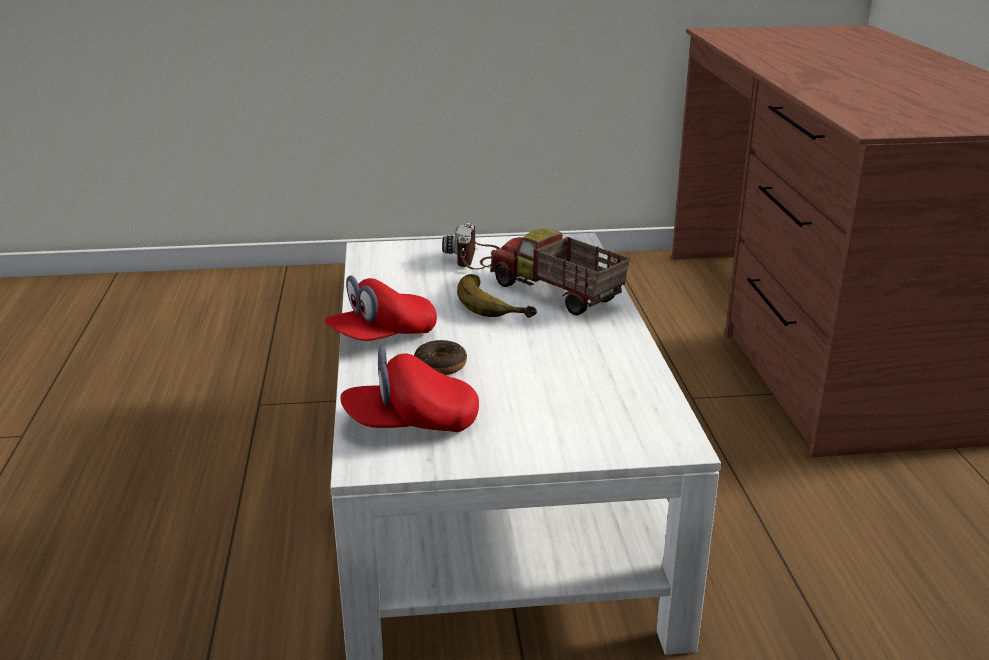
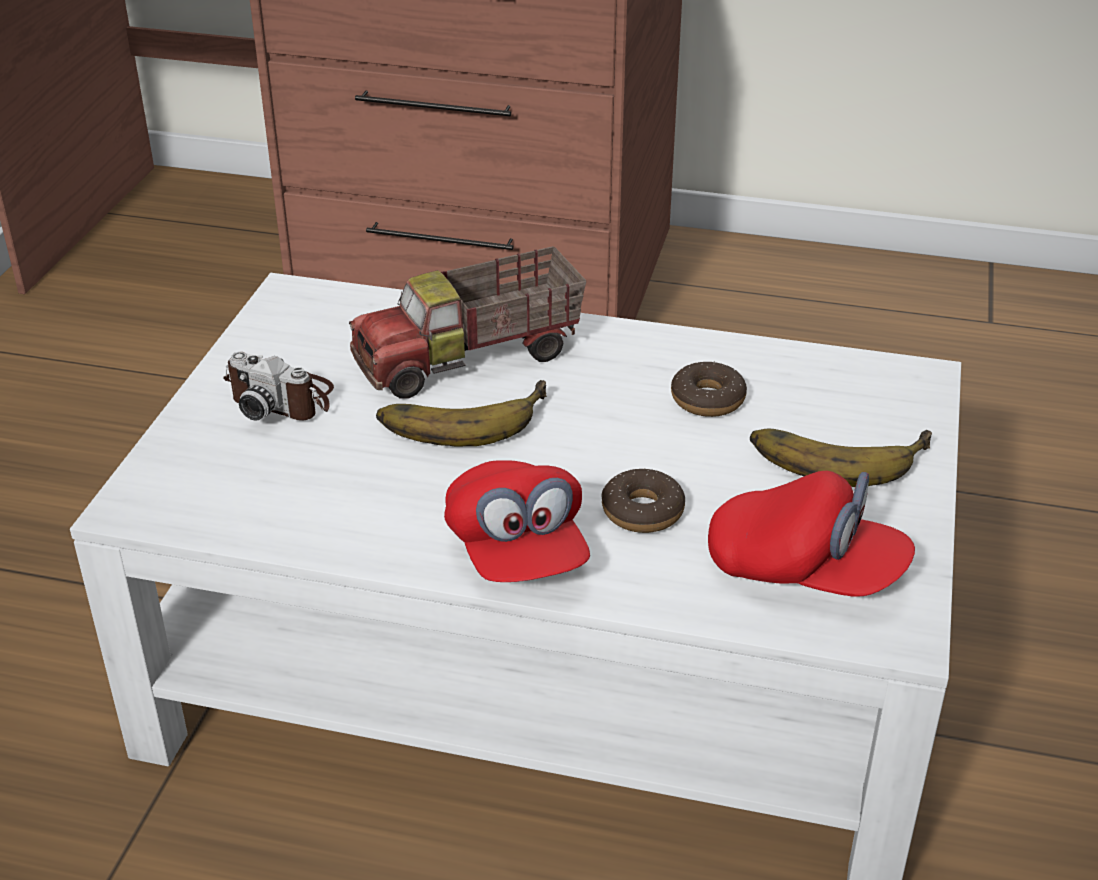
camera: 70 degrees left, 10 degrees up
(411, 424) = (804, 571): red cap -> red cap turned 75 degrees counterclockwise
(549, 421) = (837, 452): none -> banana
(575, 369) = (707, 399): none -> donut

